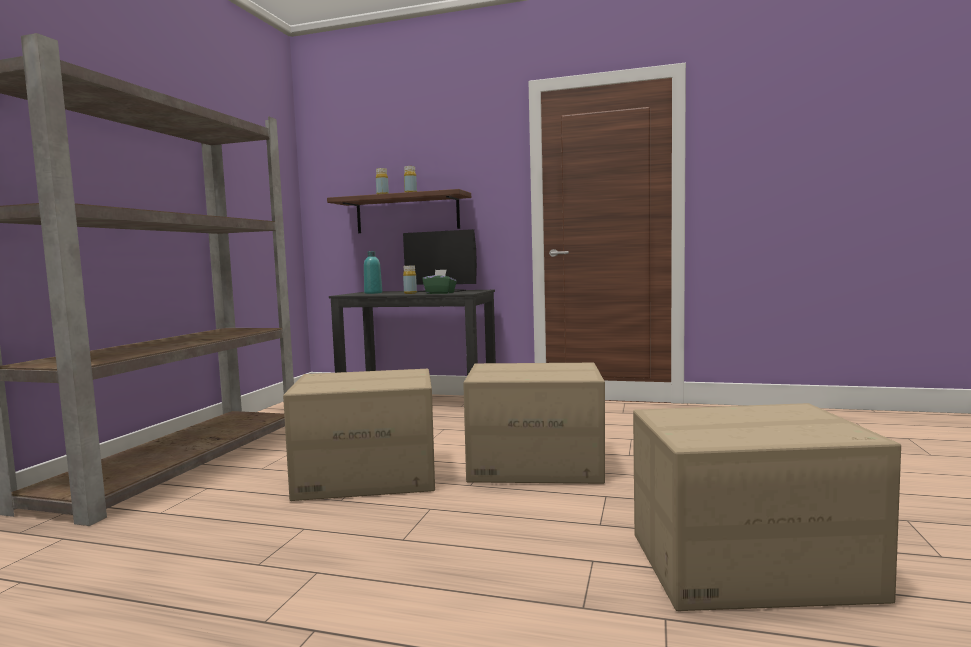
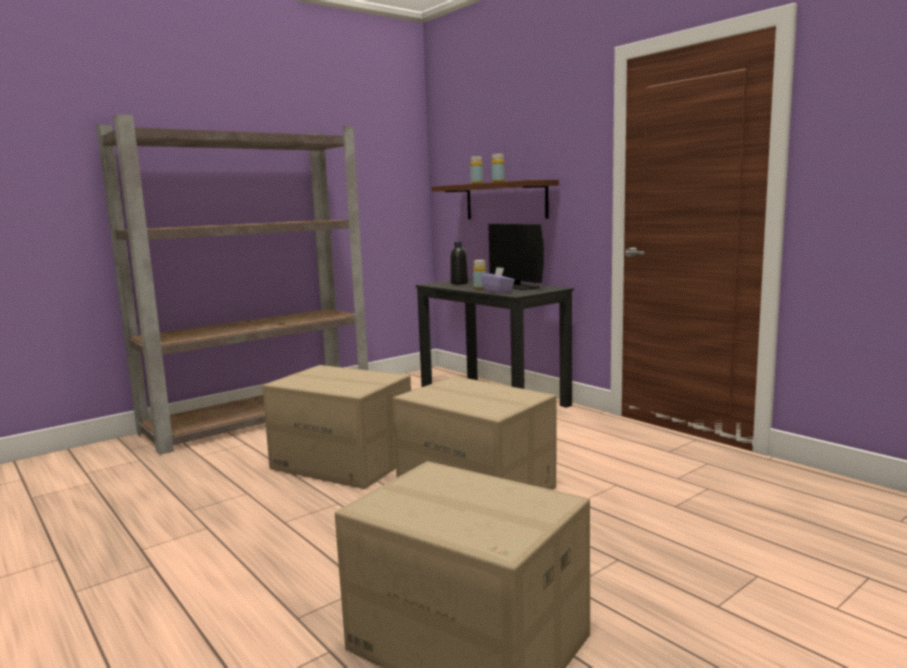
camera: 35 degrees right, 5 degrees up
(373, 293) = (459, 283): turquoise bottle -> black bottle
(440, 293) = (498, 292): green tissue box -> purple tissue box

